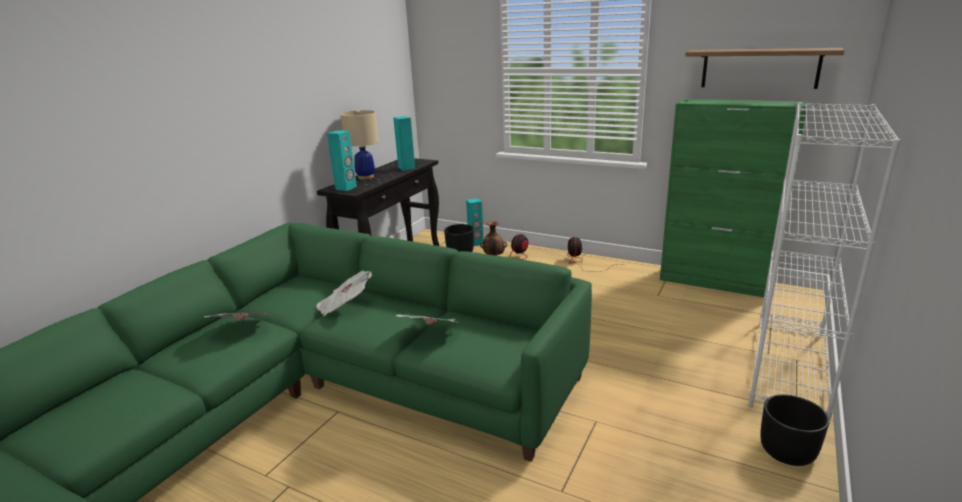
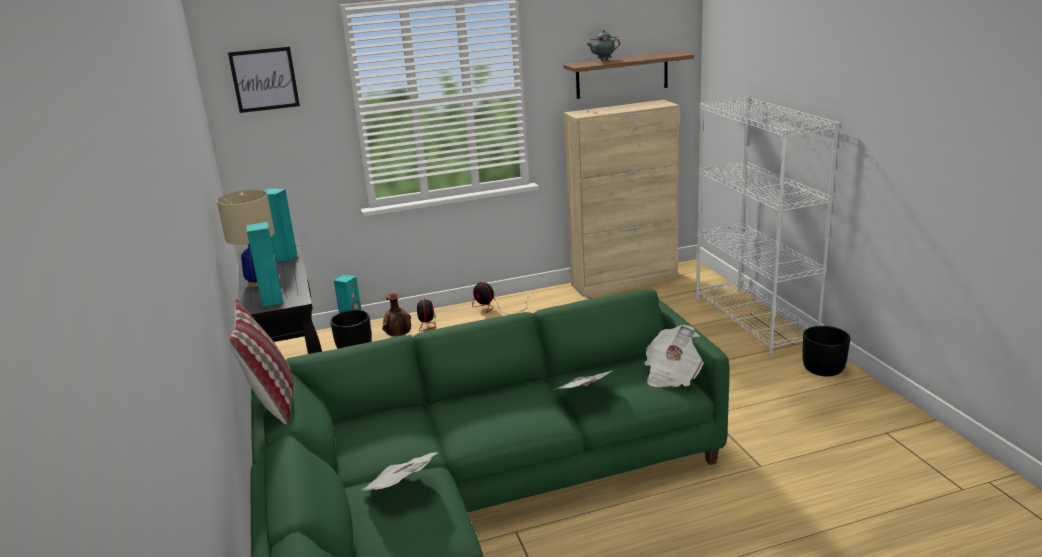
camera: 45 degrees left, 0 degrees up
(243, 240) = (272, 400): none -> pillow
(345, 306) = (456, 419): newspaper -> newspaper (673, 373)
(445, 39) = (264, 79): none -> picture
(716, 282) = (624, 281): green cabinet -> beige cabinet
(732, 49) = (603, 61): none -> teapot

